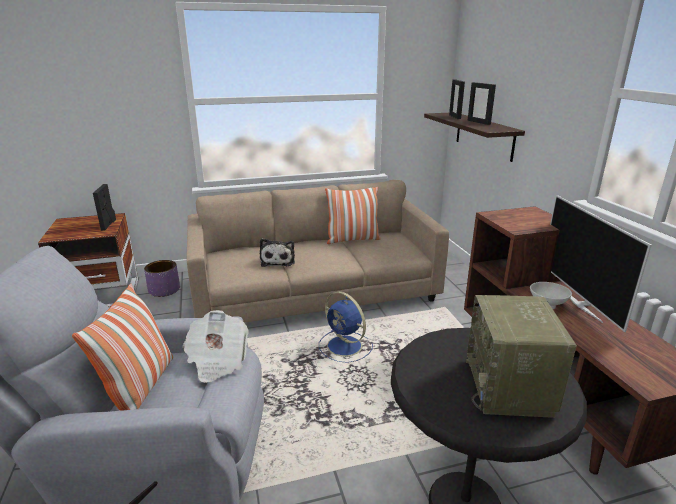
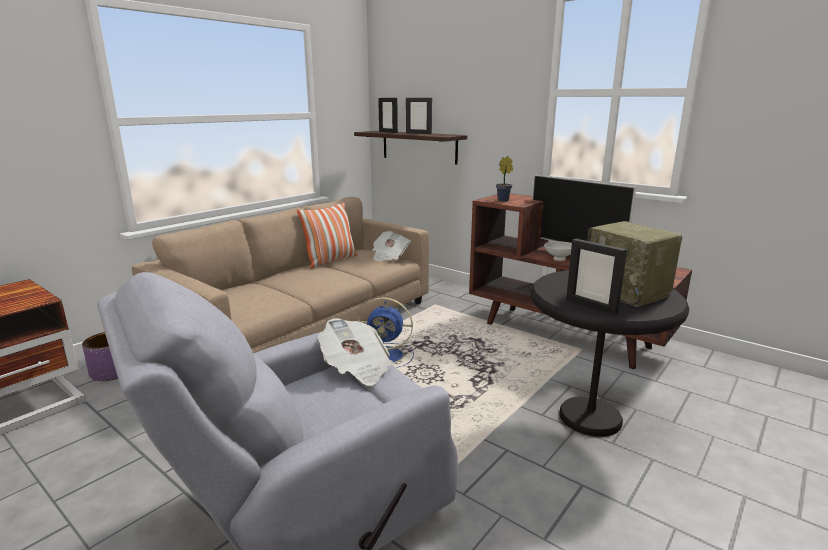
camera: 35 degrees left, 5 degrees down
(108, 224) = (27, 293): picture frame -> picture frame (591, 306)
(140, 387) = (305, 415): pillow -> none
(278, 260) = (279, 291): plush toy -> none
(408, 247) = (389, 256): none -> newspaper
(512, 219) = (504, 200): none -> potted plant

